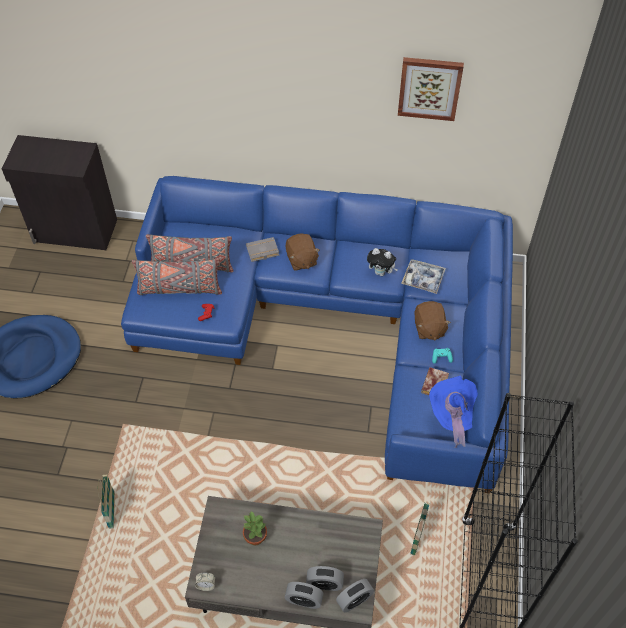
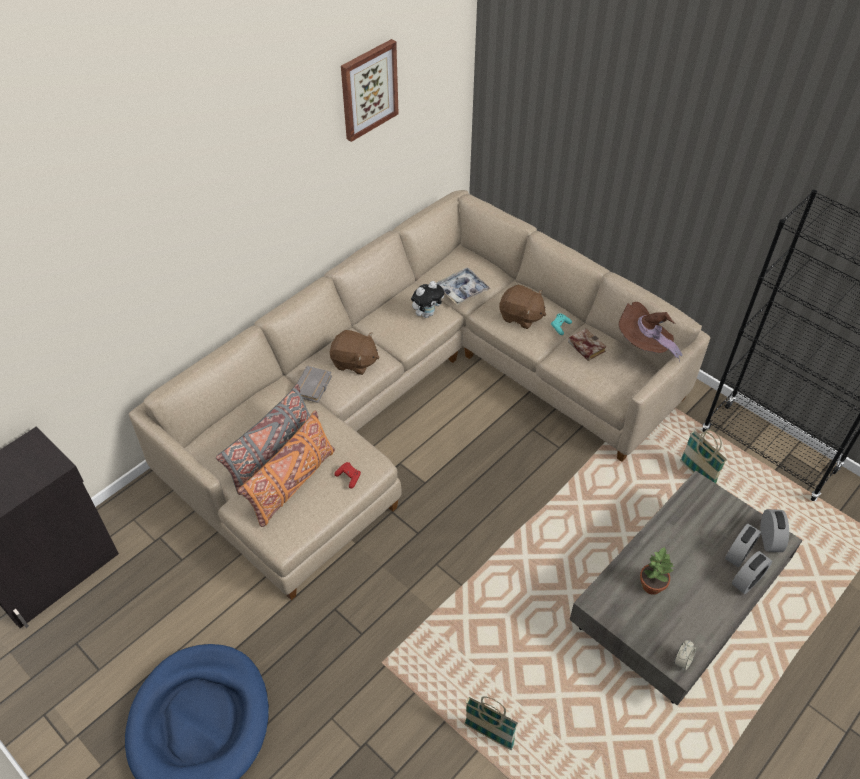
camera: 55 degrees left, 5 degrees down
(179, 289) = (292, 484): grey pillow -> orange pillow
(338, 321) = (415, 399): blue sofa -> beige sofa
(453, 416) = (644, 345): blue hat -> brown hat

